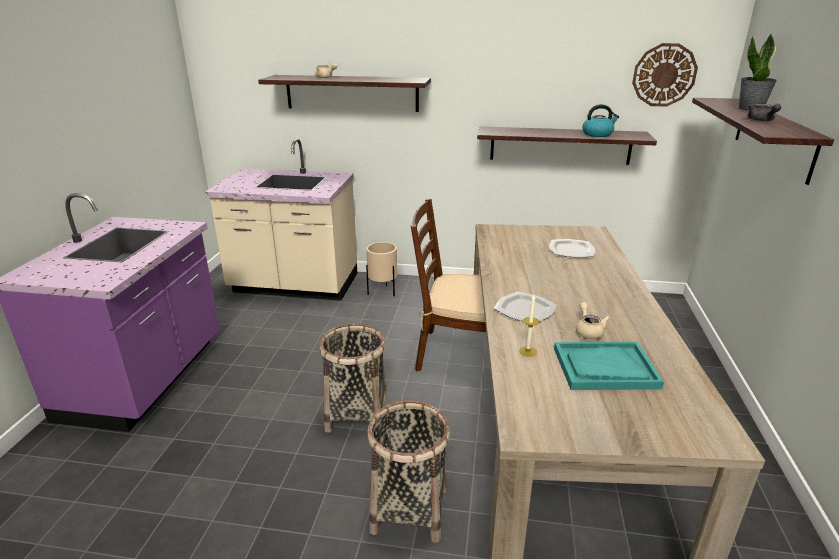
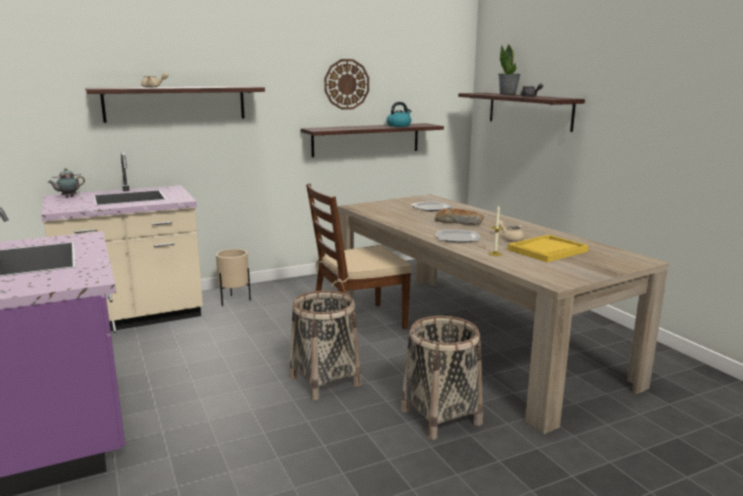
camera: 35 degrees left, 10 degrees down
(252, 173) = (68, 197): none -> teapot
(566, 284) = (459, 222): none -> bread
(604, 368) = (547, 250): turquoise tray -> yellow tray
(664, 75) = (431, 79): wall clock -> wall clock (346, 84)

